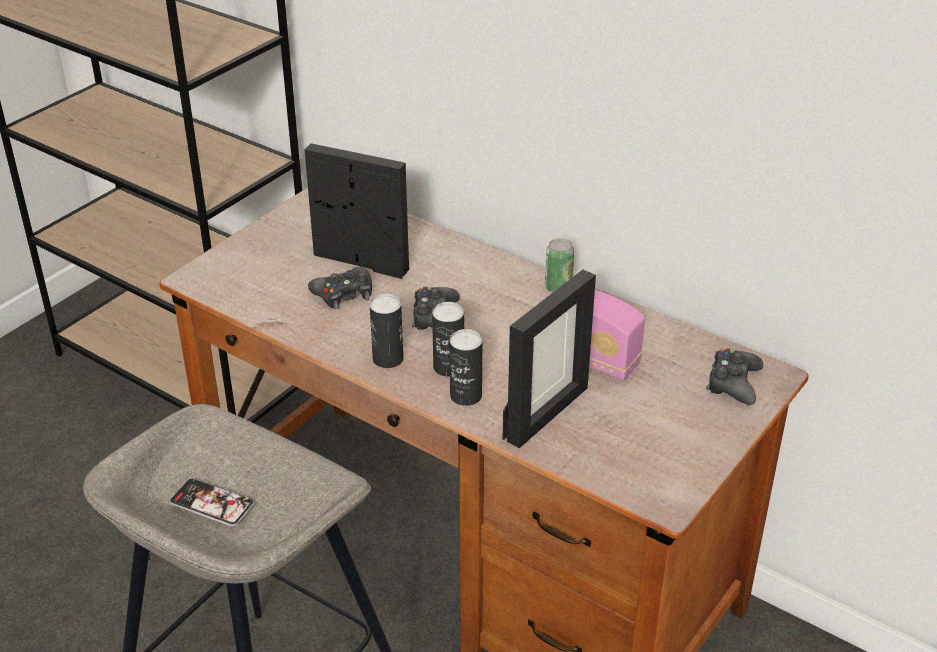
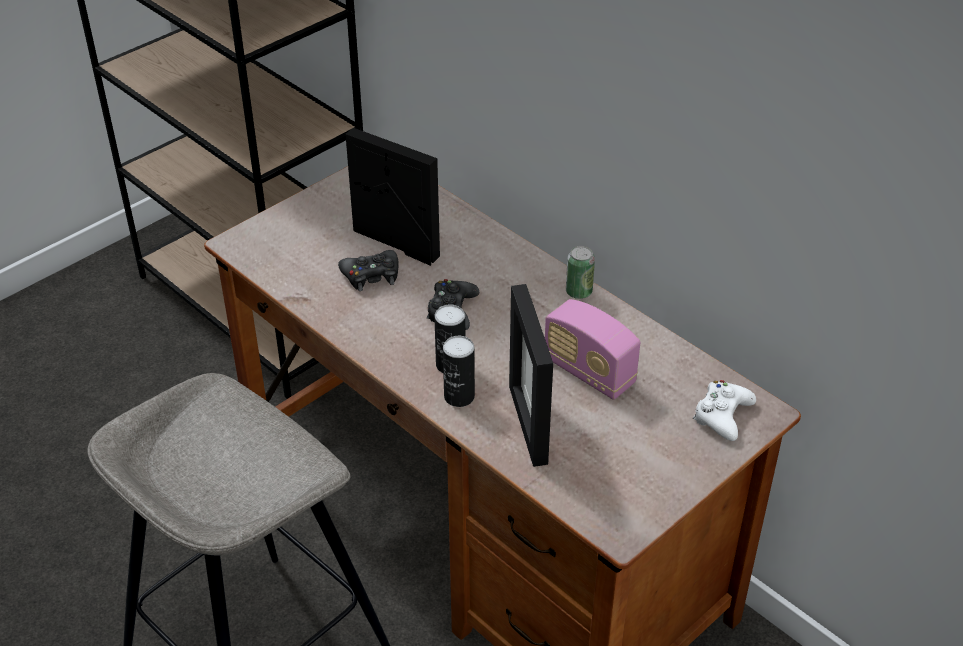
camera: 10 degrees right, 5 degrees up
(212, 503) = (204, 473): phone -> none
(388, 359) = (396, 349): can -> none
(546, 413) = (530, 424): picture frame -> picture frame turned 120 degrees clockwise
(733, 383) = (722, 415): black game controller -> white game controller

